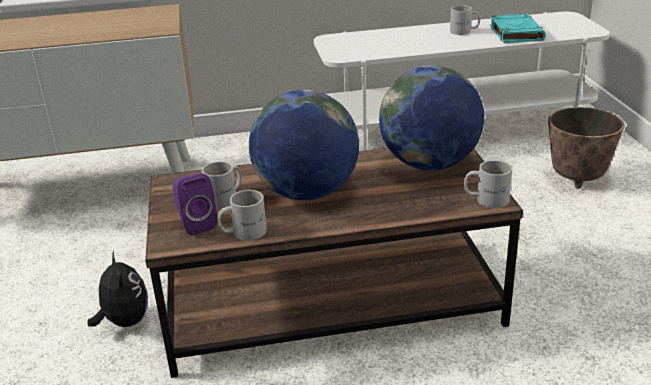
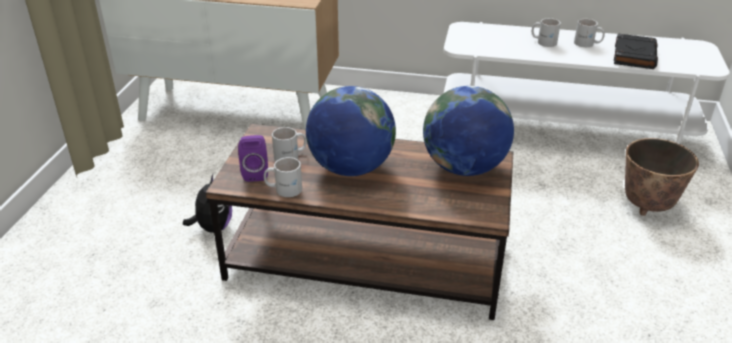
camera: 20 degrees right, 5 degrees up
(486, 198) = (486, 211): white mug -> white mug (543, 41)
(515, 33) = (634, 55): turquoise book -> black book

